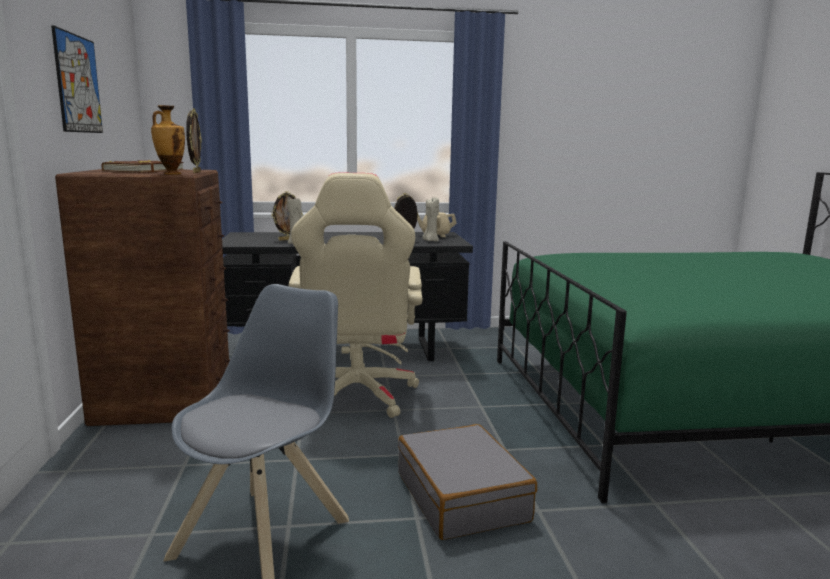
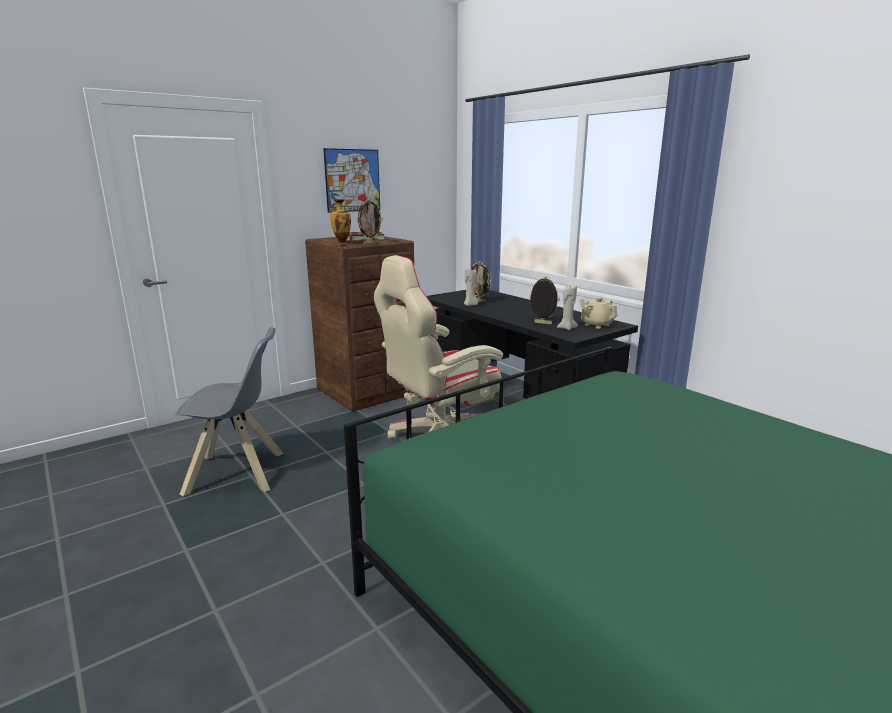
camera: 60 degrees right, 5 degrees up
(462, 496) = (320, 524): grey suitcase -> none

